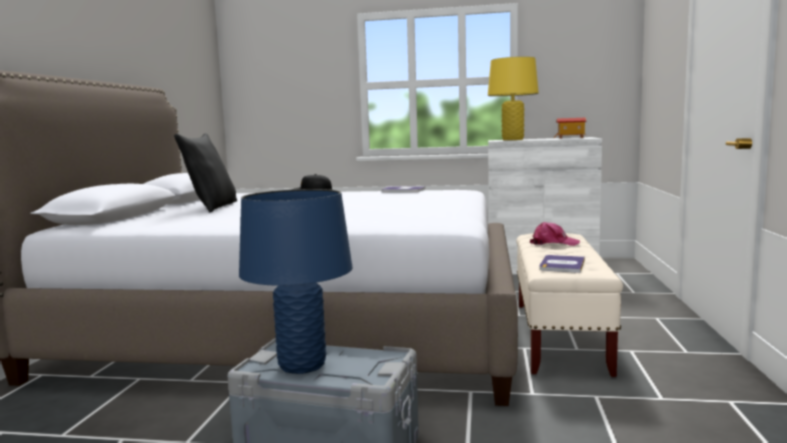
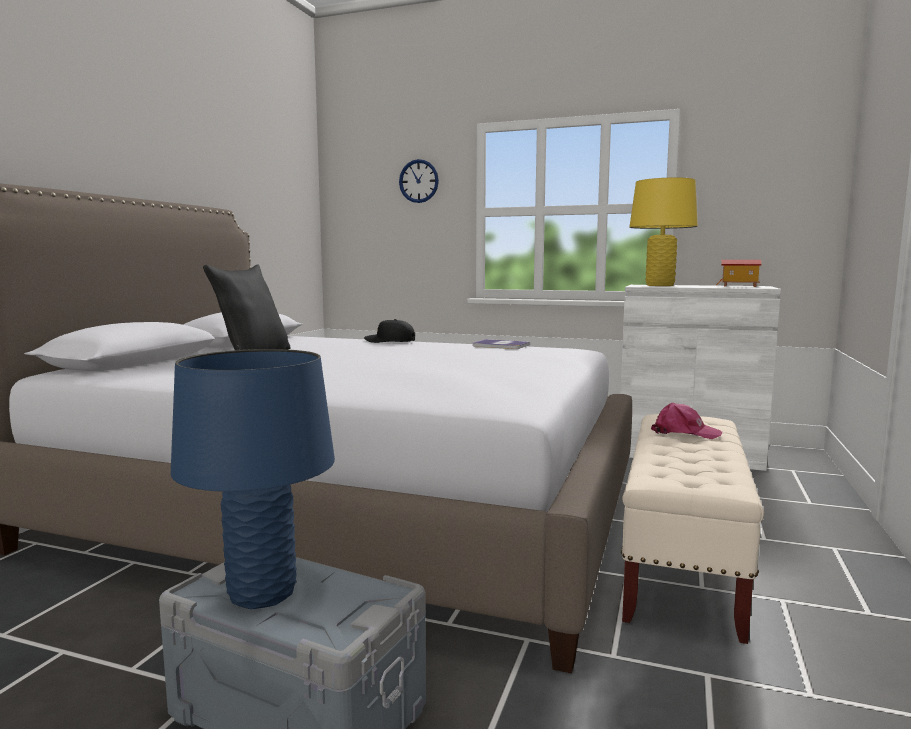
camera: 10 degrees right, 0 degrees up
(309, 61) = (419, 181): none -> wall clock
(562, 265) = (680, 471): book -> none

